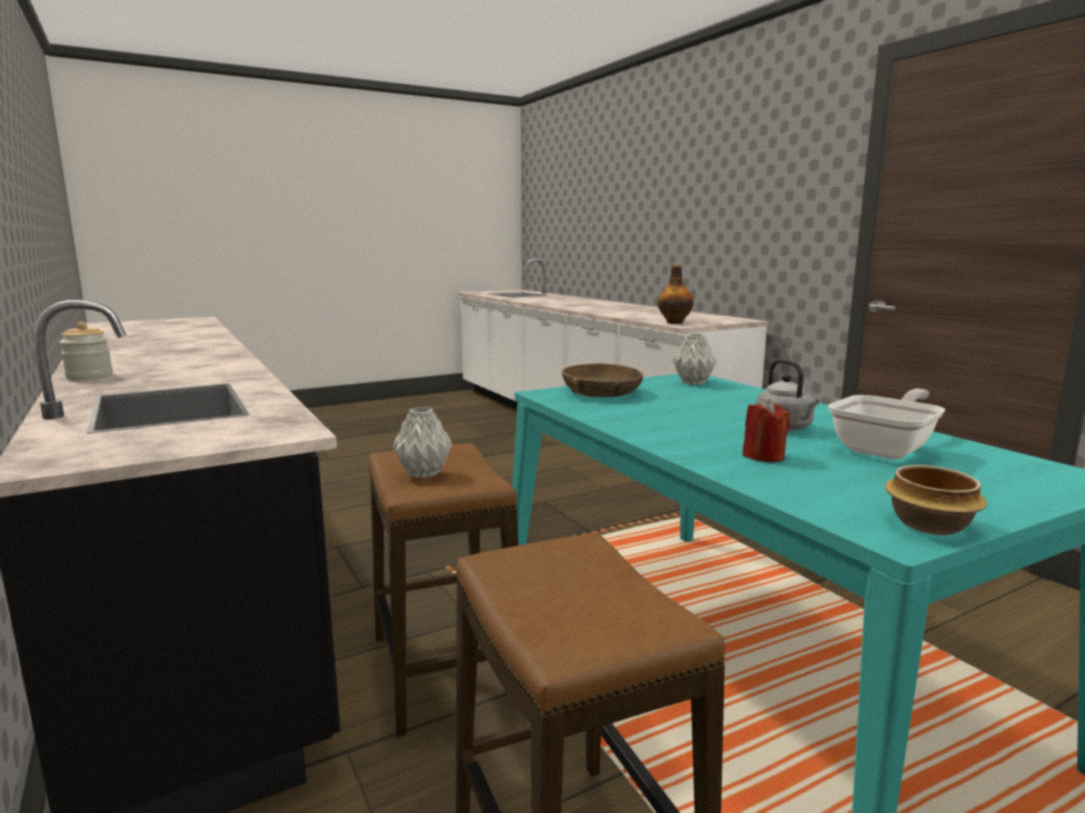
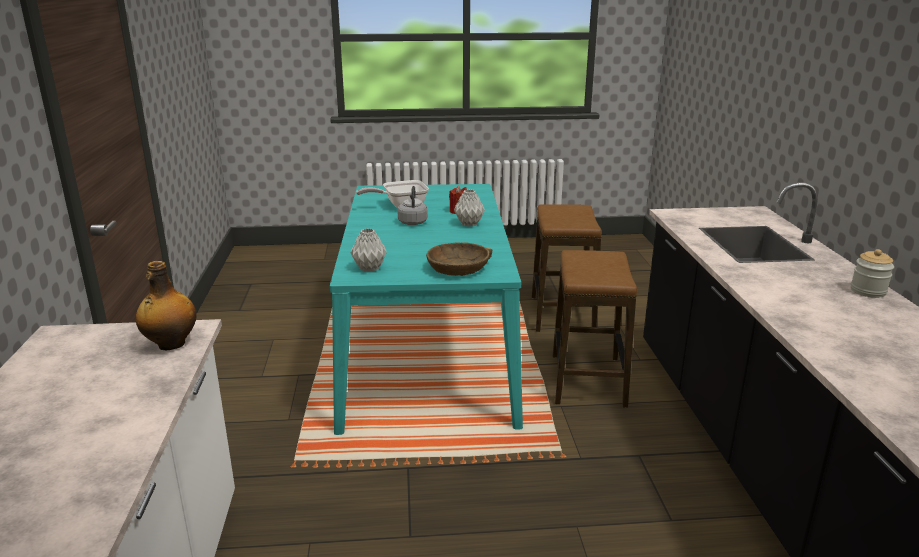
camera: 155 degrees left, 10 degrees up
(425, 473) = (604, 266): grey vase -> grey vase (468, 224)
(930, 525) = (460, 187): bowl -> none

